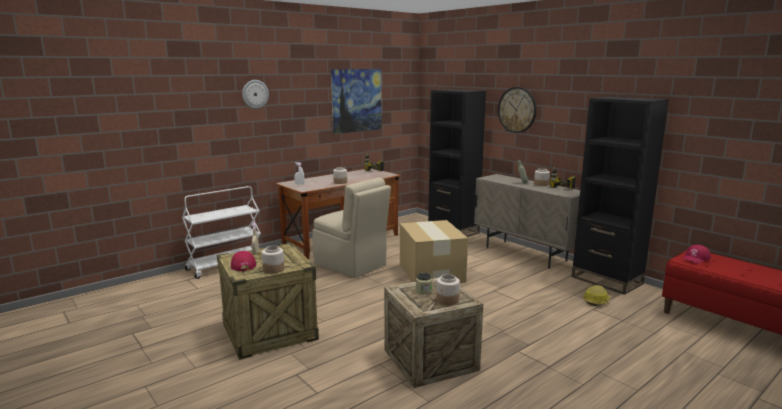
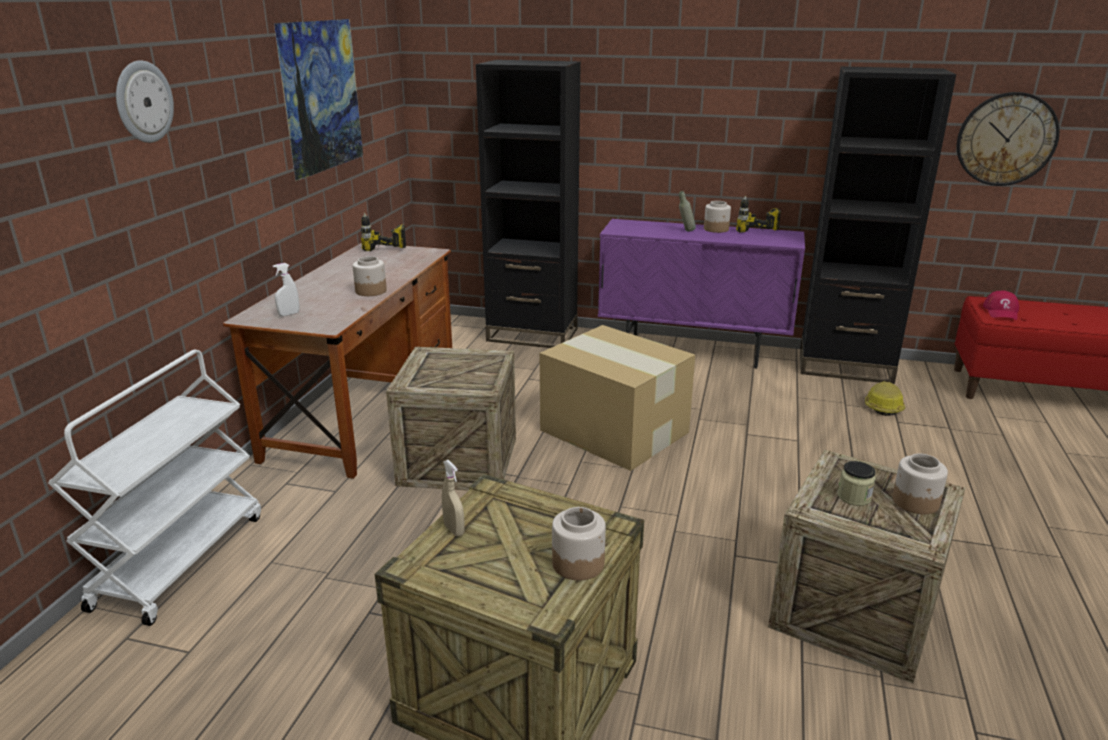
camera: 35 degrees left, 10 degrees up
(242, 265) = (492, 579): red cap -> none
(351, 265) = (458, 461): beige chair -> crate
(517, 110) = (650, 97): wall clock -> wall clock (1006, 139)
(525, 254) = (693, 351): beige cabinet -> purple cabinet

